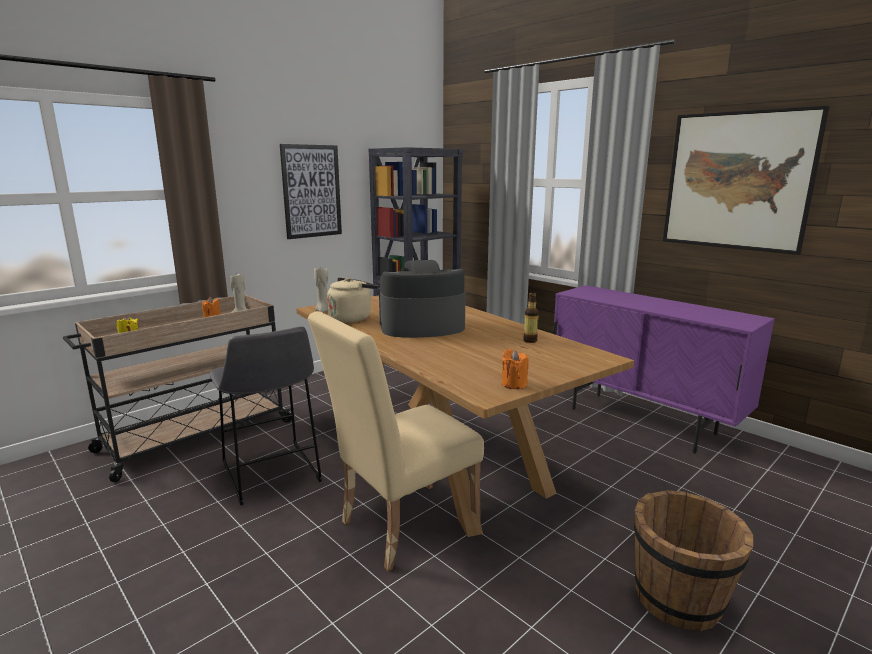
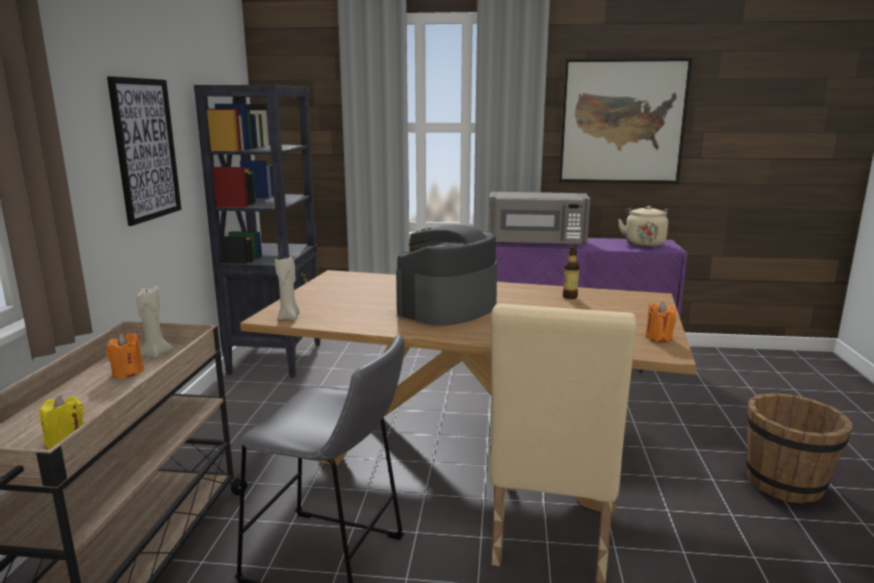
camera: 40 degrees left, 0 degrees up
(352, 318) = (348, 317): beige kettle -> beige kettle (643, 243)
(610, 297) = (536, 243): none -> grey microwave

